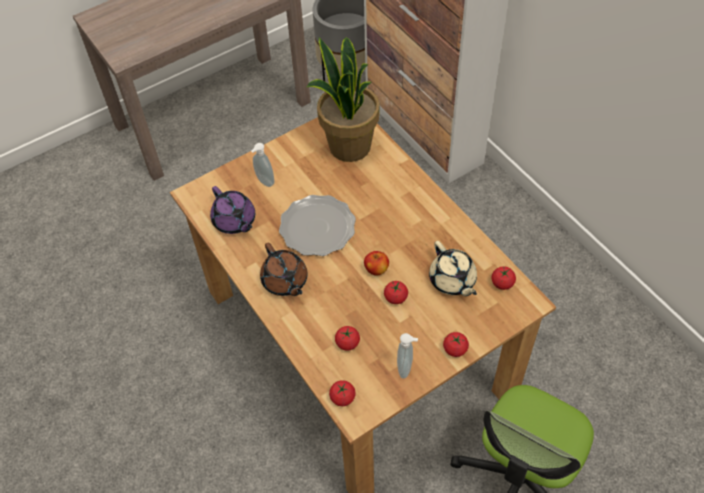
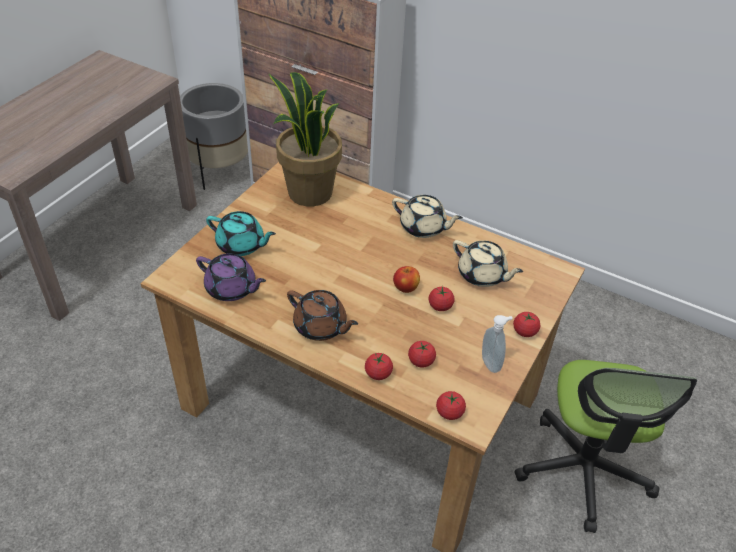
camera: 30 degrees left, 10 degrees down
(264, 182) = (241, 245): soap dispenser -> turquoise teapot
(317, 227) = (323, 270): plate -> none
(429, 214) = (423, 228): none -> beige teapot
(502, 283) = (527, 264): tomato -> tomato (378, 373)

